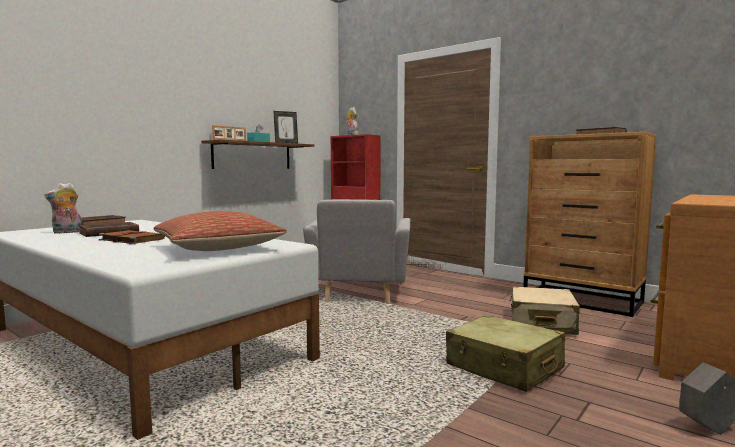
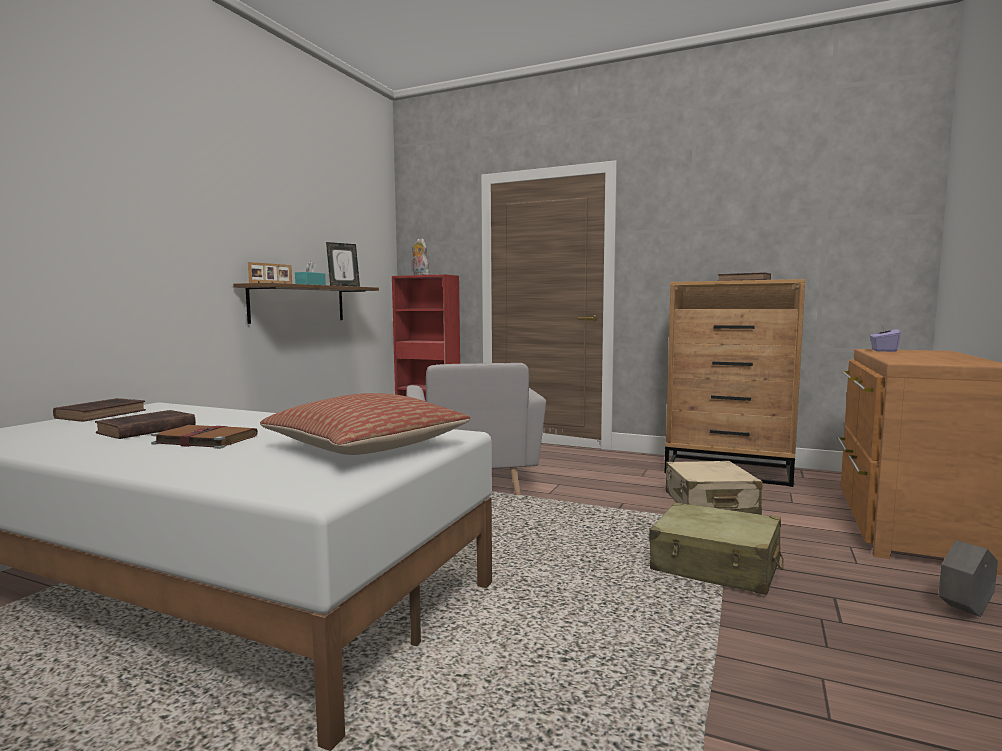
camera: 15 degrees left, 0 degrees up
(67, 232) = (71, 432): plush toy -> none
(711, 195) = (883, 350): none -> purple tissue box

